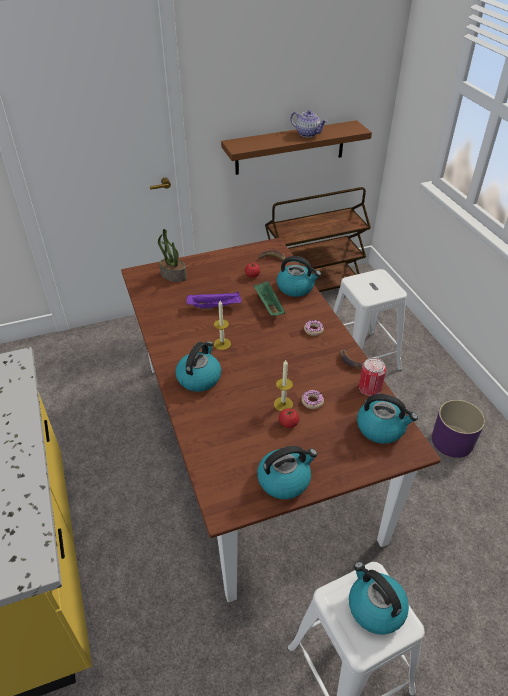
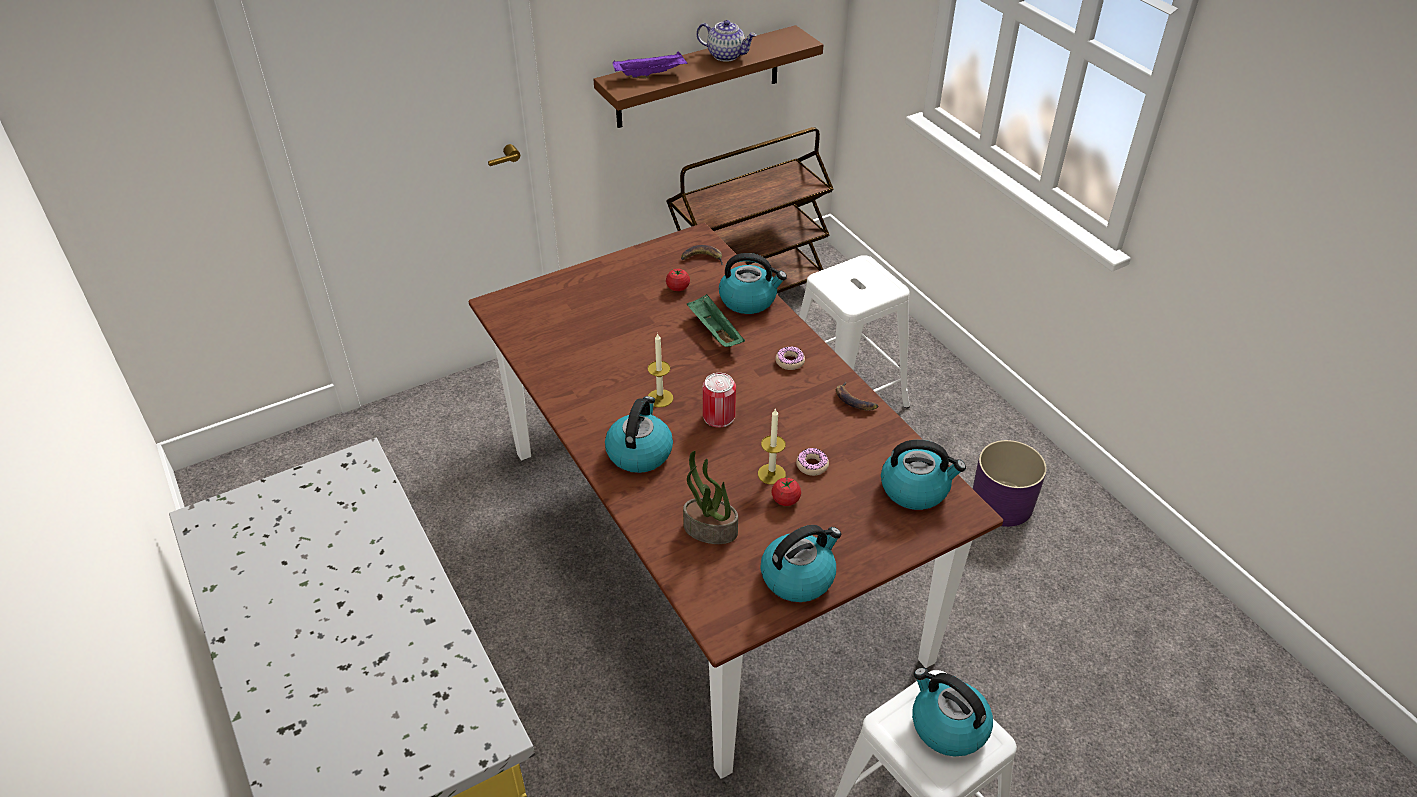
camera: 10 degrees left, 0 degrees up
(173, 276) = (554, 302): potted plant -> potted plant (709, 530)
(215, 306) = (634, 342): purple tray -> purple tray (651, 75)
(370, 388) = (888, 435): can -> can (718, 416)

